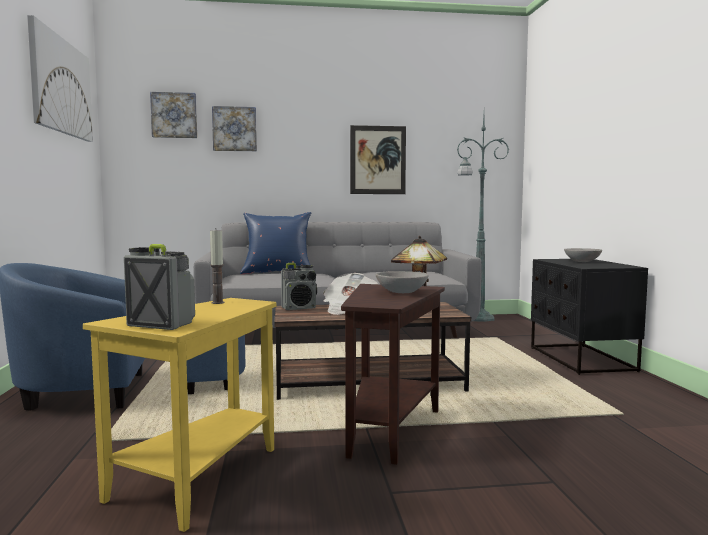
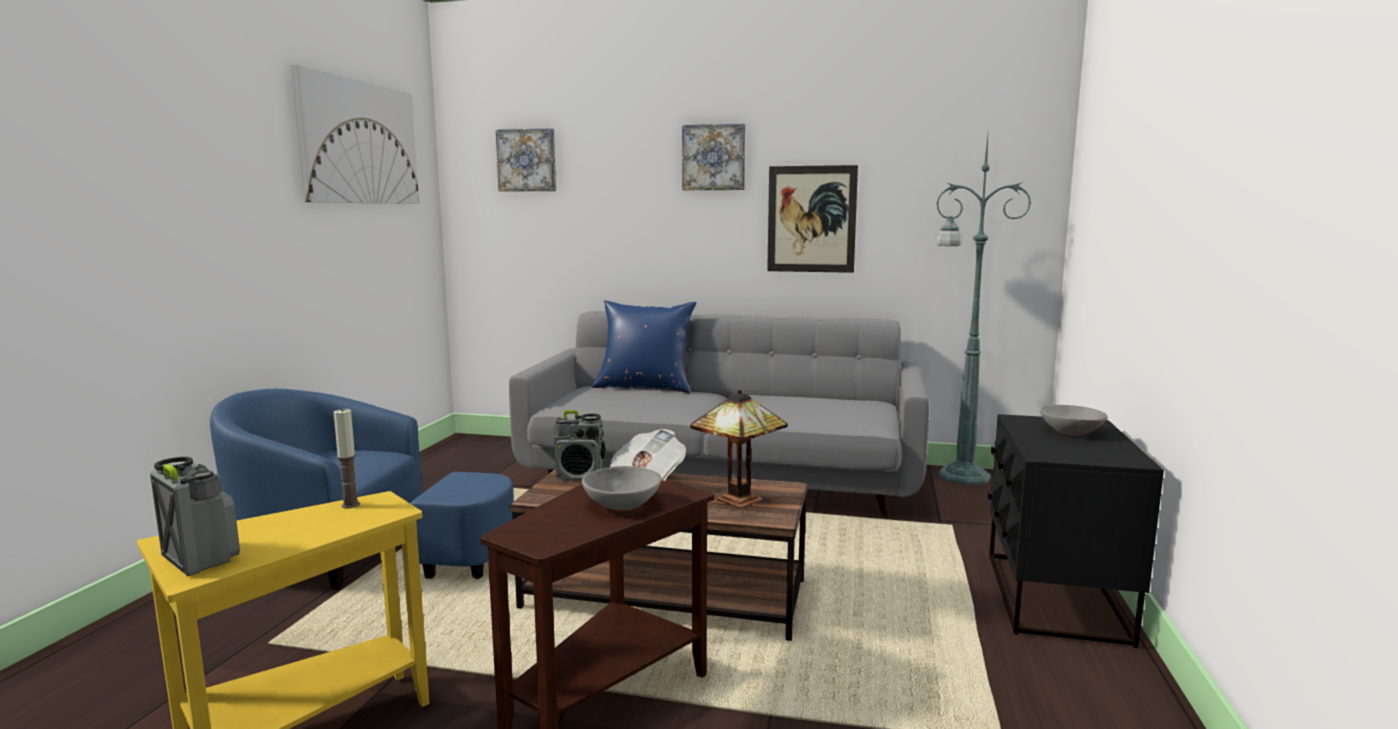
camera: 20 degrees right, 5 degrees up
(234, 129) = (604, 177): picture -> picture (714, 157)

